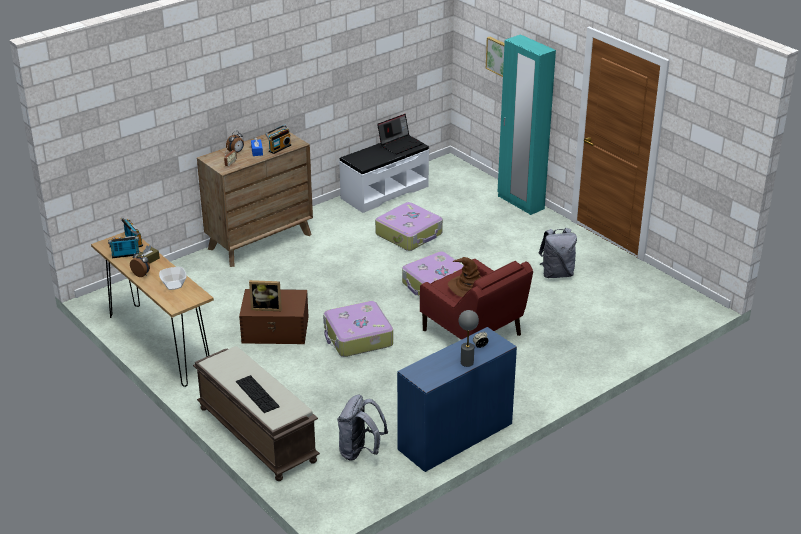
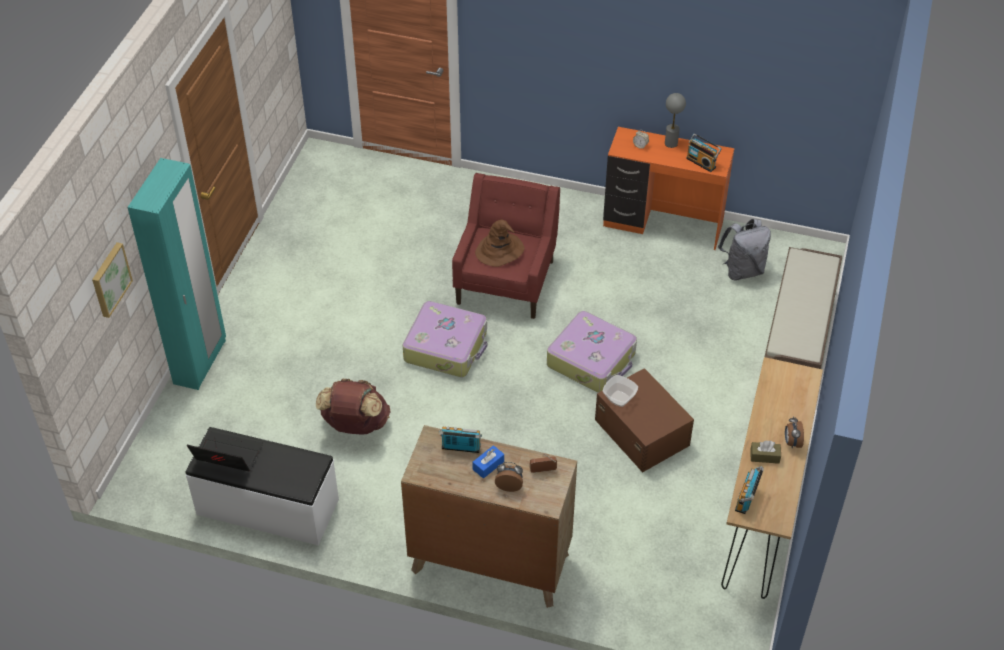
camera: 125 degrees left, 15 degrees up
(125, 255) = (777, 484): radio -> radio (702, 162)
(174, 285) = (780, 400): bowl -> bowl (619, 398)
(257, 394) = (812, 293): keyboard -> none
(267, 307) = (659, 405): picture frame -> none
(409, 234) = (355, 425): suitcase -> brown backpack
(454, 436) = (663, 225): blue desk -> orange desk
(557, 274) = (341, 268): grey backpack -> none

